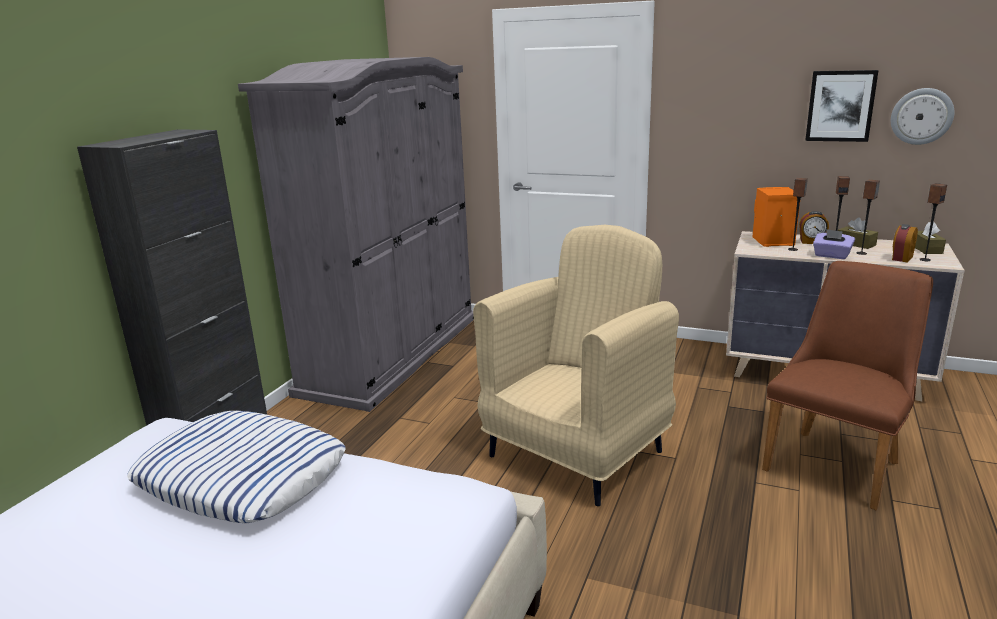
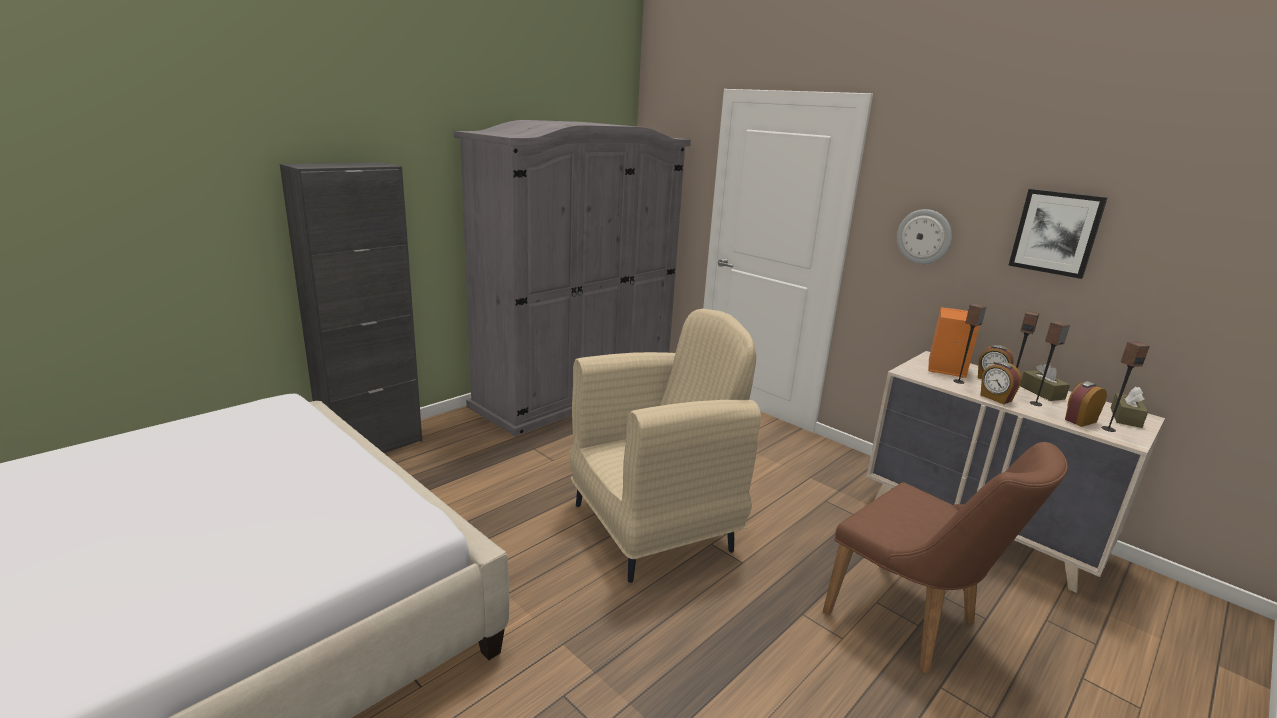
camera: 20 degrees right, 0 degrees up
(241, 477) = (284, 454): pillow -> none
(831, 256) = (995, 398): purple tissue box -> alarm clock
(838, 461) = (913, 623): brown chair -> brown chair turned 75 degrees clockwise
(921, 116) = (1154, 260): wall clock -> wall clock (924, 236)

